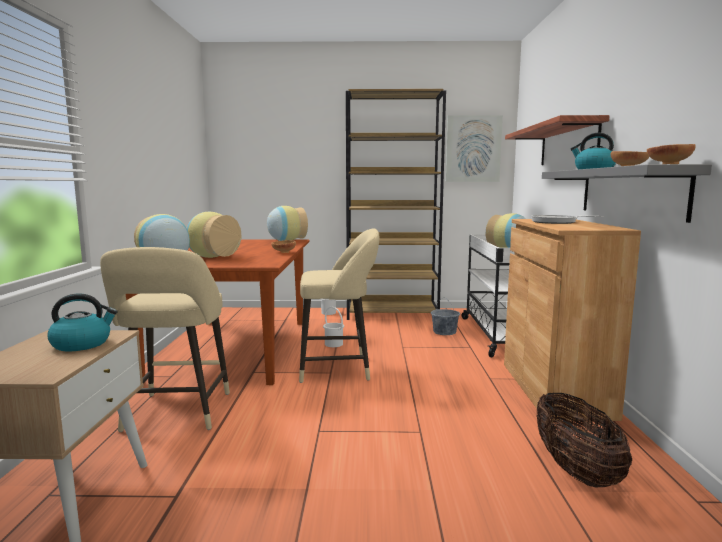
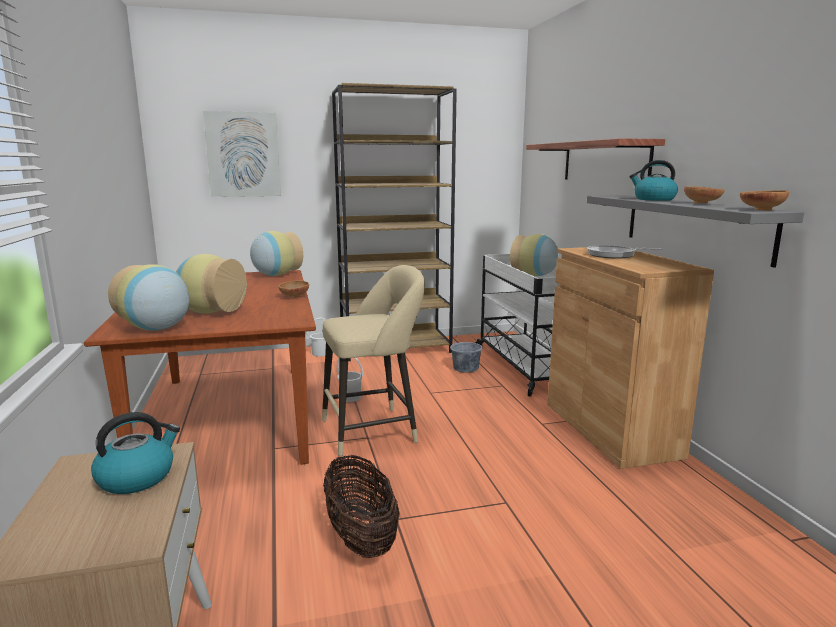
camera: 15 degrees left, 5 degrees up
(176, 414) = (208, 524): beige stool -> none
(473, 149) = (478, 154): picture -> picture (243, 154)
(575, 470) = (675, 524): basket -> basket (361, 538)

